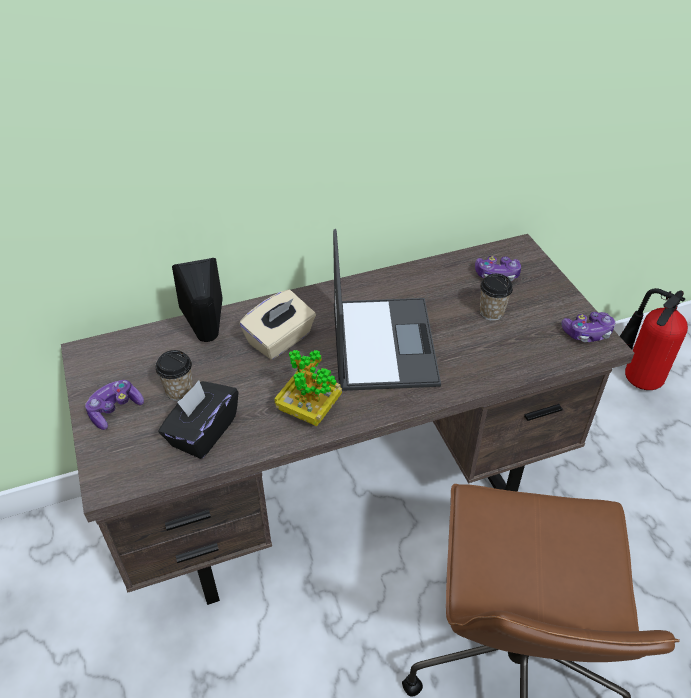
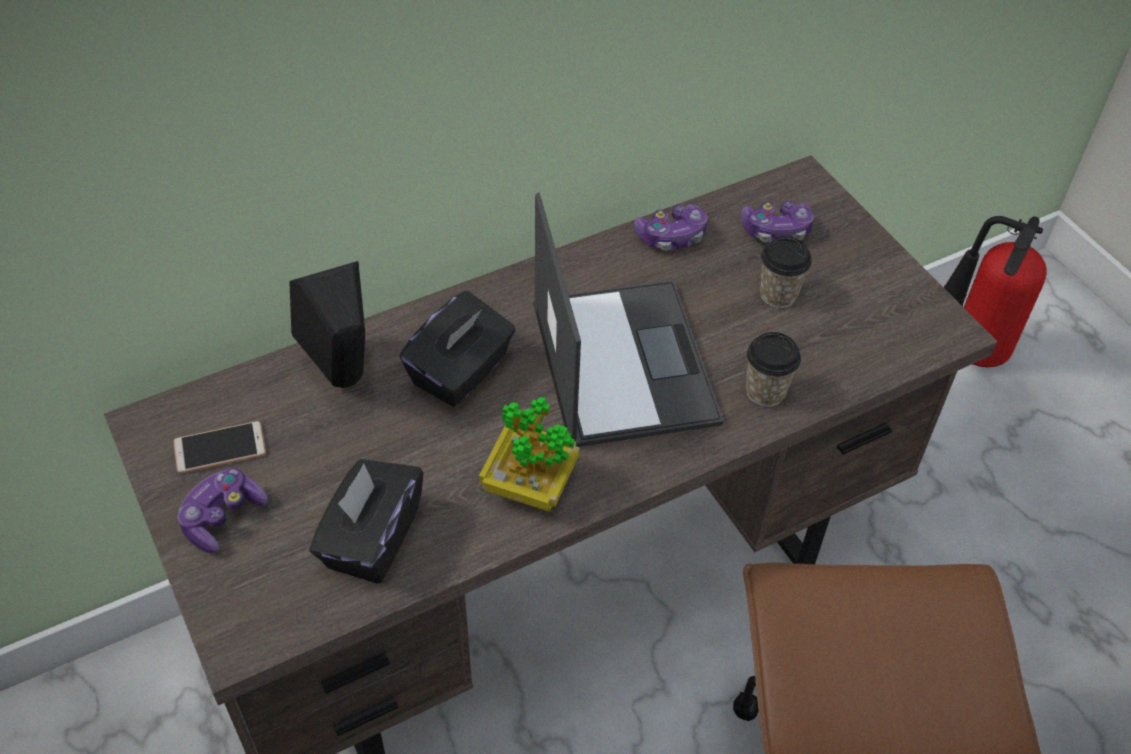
camera: 10 degrees left, 5 degrees up
(123, 370) = (220, 448): none -> phone
(179, 391) = (319, 475): cup -> cup (765, 391)
(280, 340) = (461, 372): beige tissue box -> black tissue box
(587, 333) = (924, 316): game controller -> game controller (671, 237)

